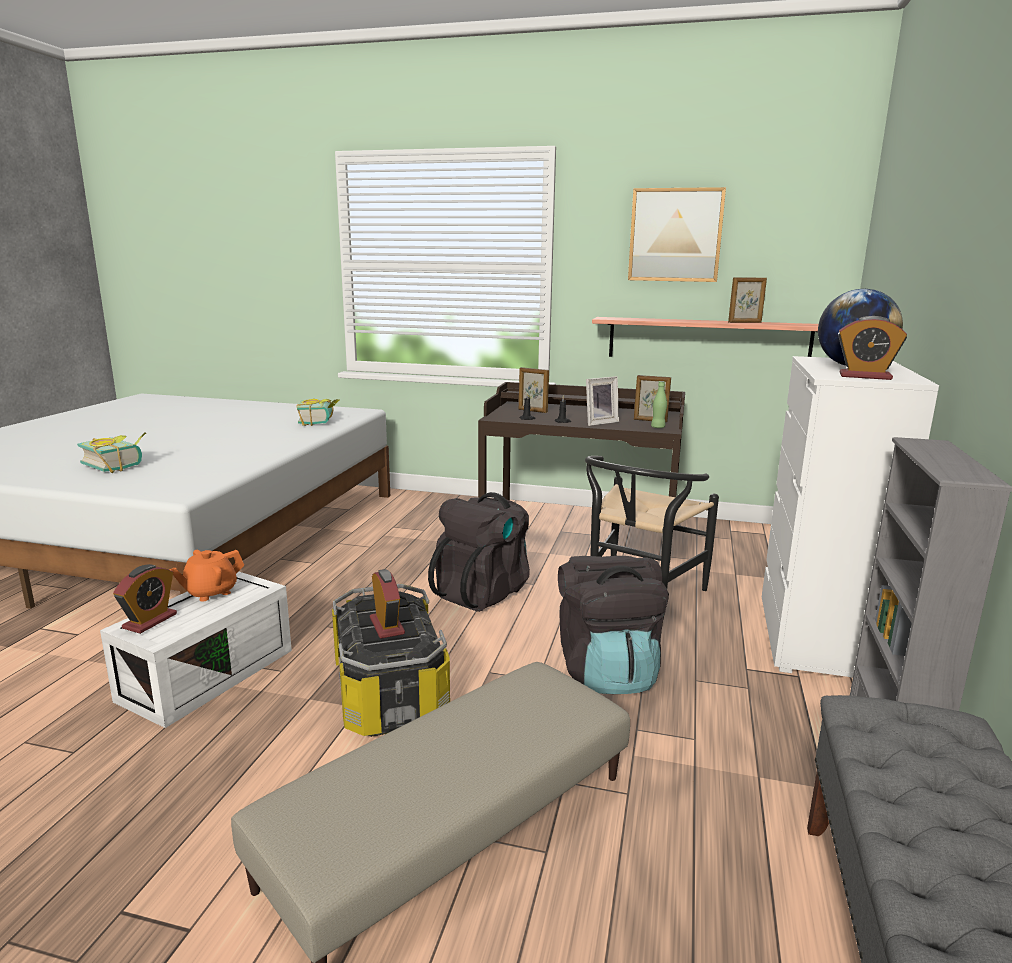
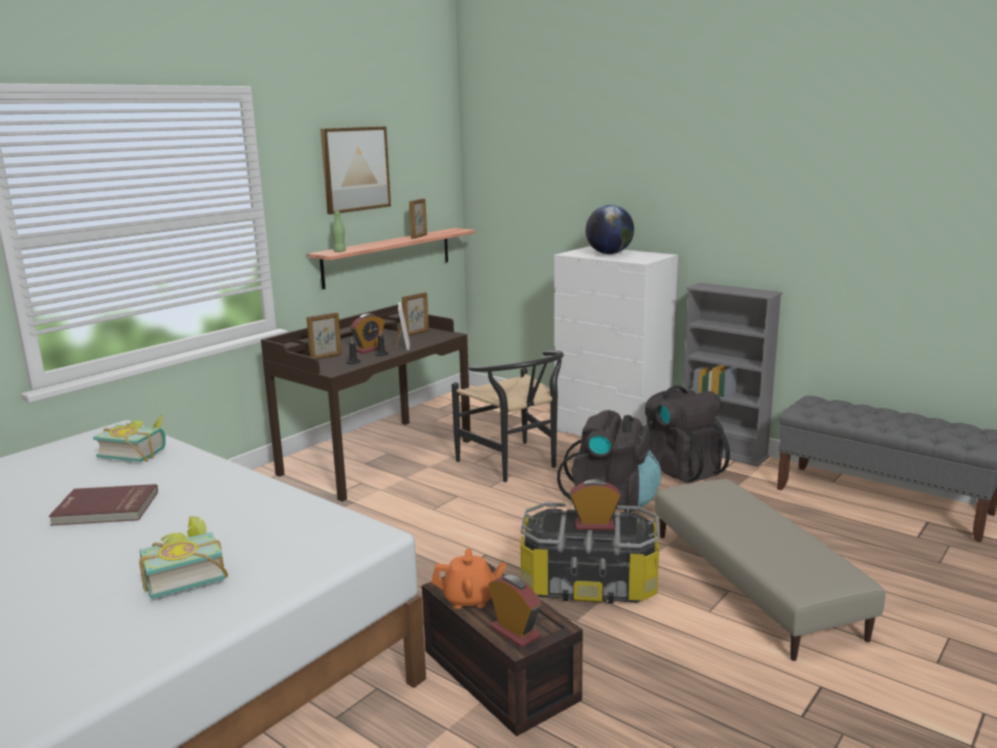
camera: 65 degrees left, 0 degrees up
(208, 673) = (496, 674): white storage box -> brown storage box
(210, 592) = (469, 599): orange teapot -> orange teapot turned 75 degrees counterclockwise
(223, 434) = (105, 509): none -> red book
(483, 592) = (452, 518): black backpack -> black backpack (680, 469)
(658, 427) = (440, 335): green bottle -> green bottle (339, 251)
(865, 376) = (646, 257): alarm clock -> alarm clock (369, 349)

